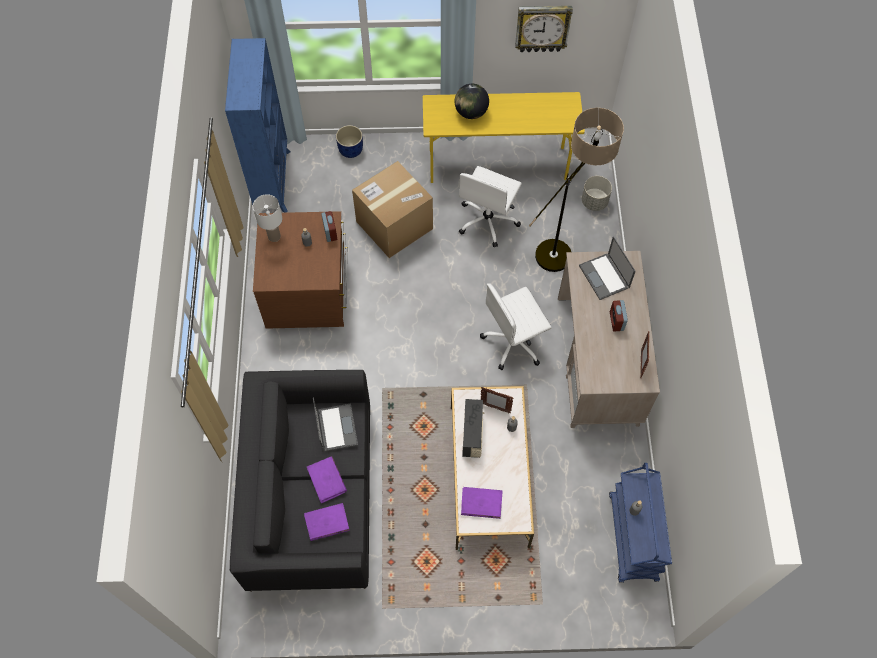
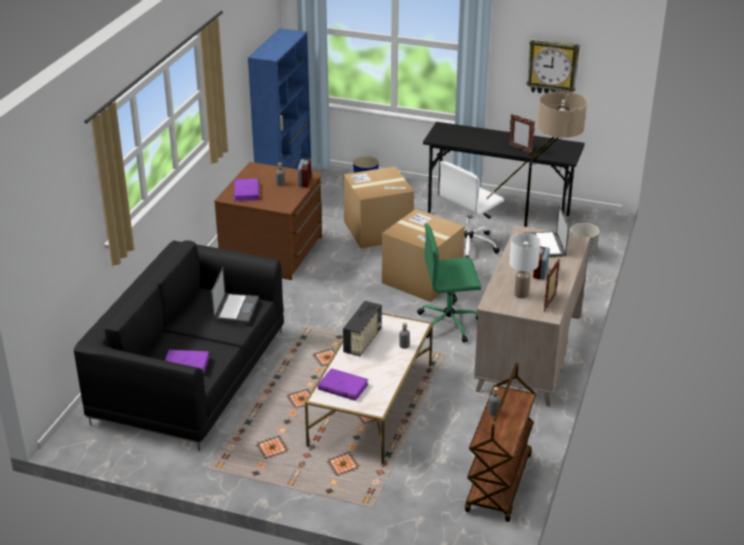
camera: 20 degrees right, 30 degrees down
(274, 236) = (254, 175): white table lamp -> white table lamp (521, 294)
(327, 480) = (205, 339): purple book -> purple book (246, 192)
(464, 286) = (422, 279): none -> cardboard box
(471, 112) = (474, 137): globe -> none
(495, 408) = (395, 330): picture frame -> picture frame (520, 149)
(498, 164) = (499, 213): yellow desk -> black desk
(514, 342) = (450, 323): white office chair -> green office chair
(633, 538) = (499, 484): blue cart -> brown cart

